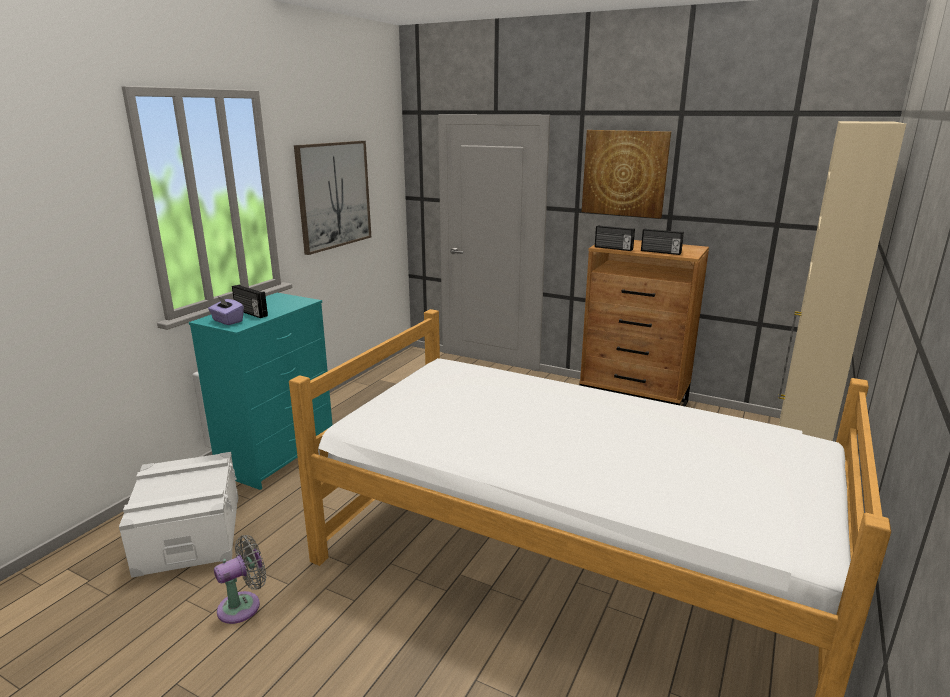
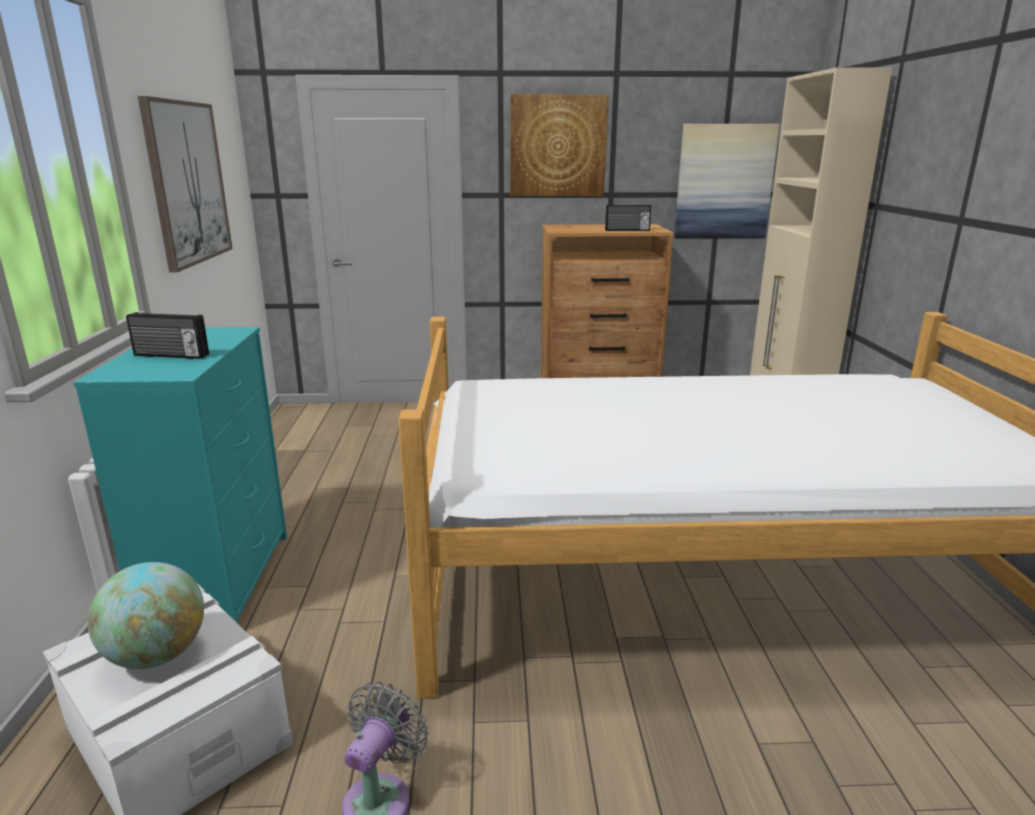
camera: 30 degrees left, 0 degrees up
(180, 484) = (157, 655): none -> globe
(227, 321) = (149, 370): purple tissue box -> none
(613, 248) = (574, 231): radio -> none
(781, 214) = (724, 182): none -> picture

